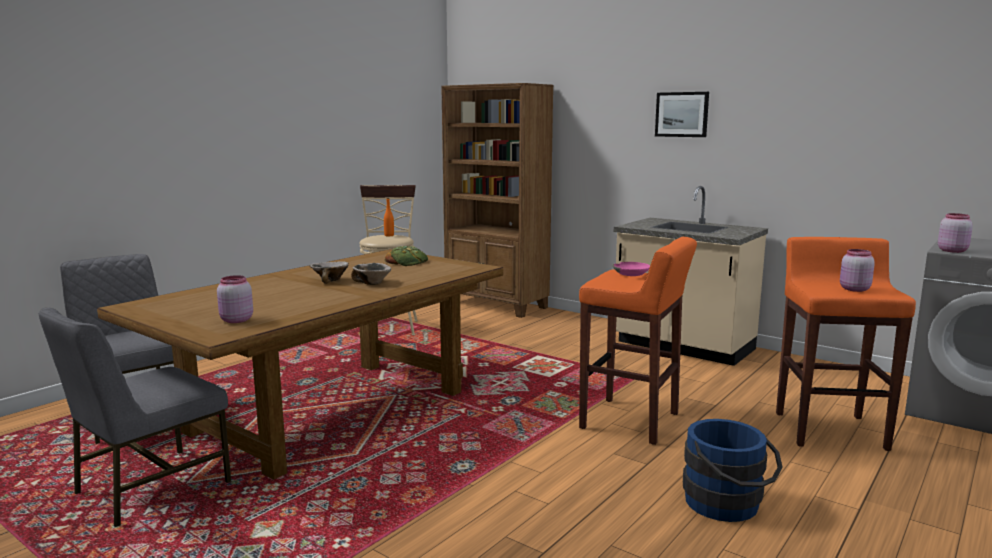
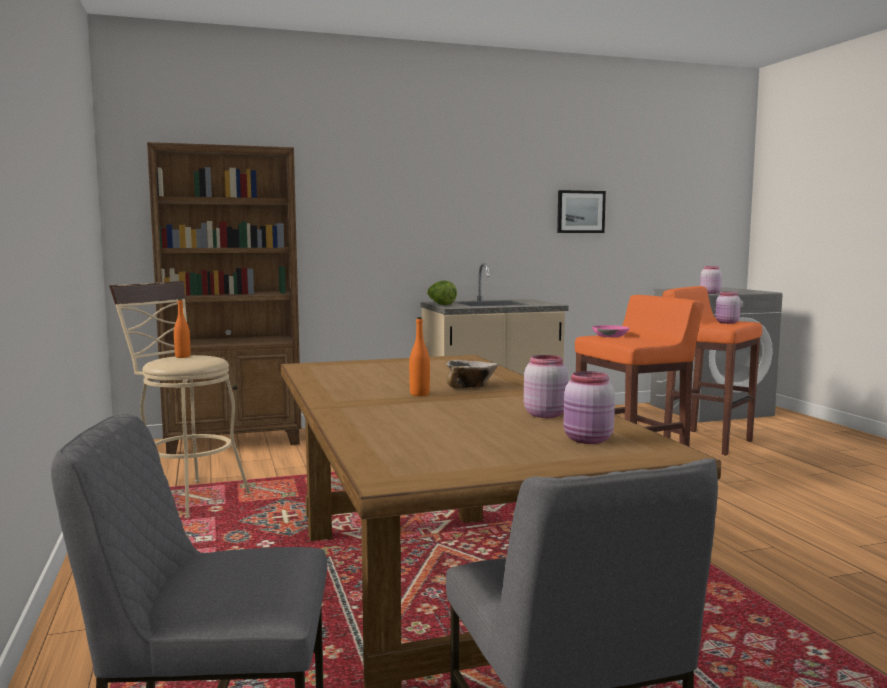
camera: 55 degrees left, 5 degrees down
(299, 305) = (545, 414): none -> pink jar
(330, 280) = (419, 394): bowl -> orange bottle
(407, 261) = (377, 367): bread -> none
(639, 222) = (441, 305): none -> lettuce
(682, 114) = (444, 194): picture -> picture (580, 211)
(727, 505) = (809, 498): blue bucket -> none

